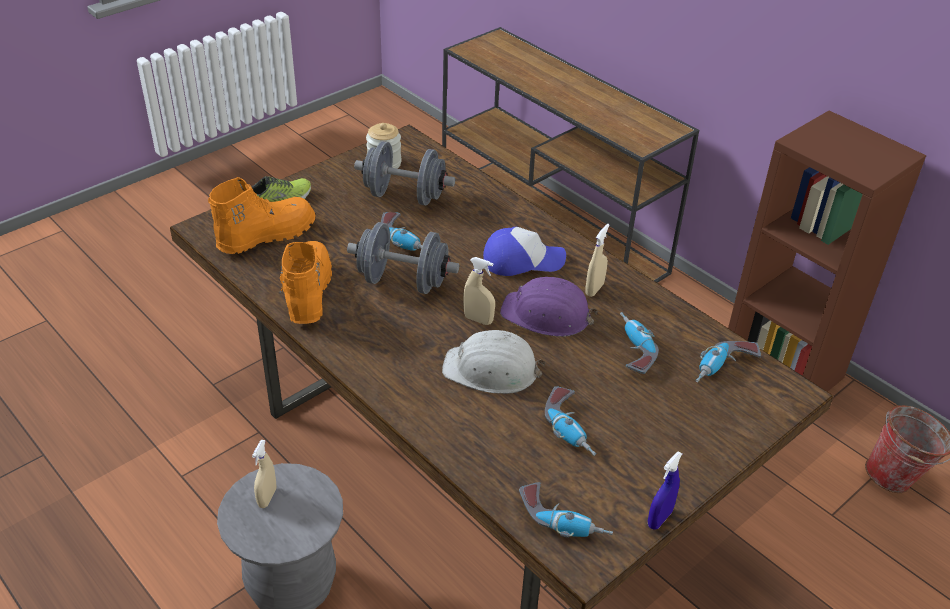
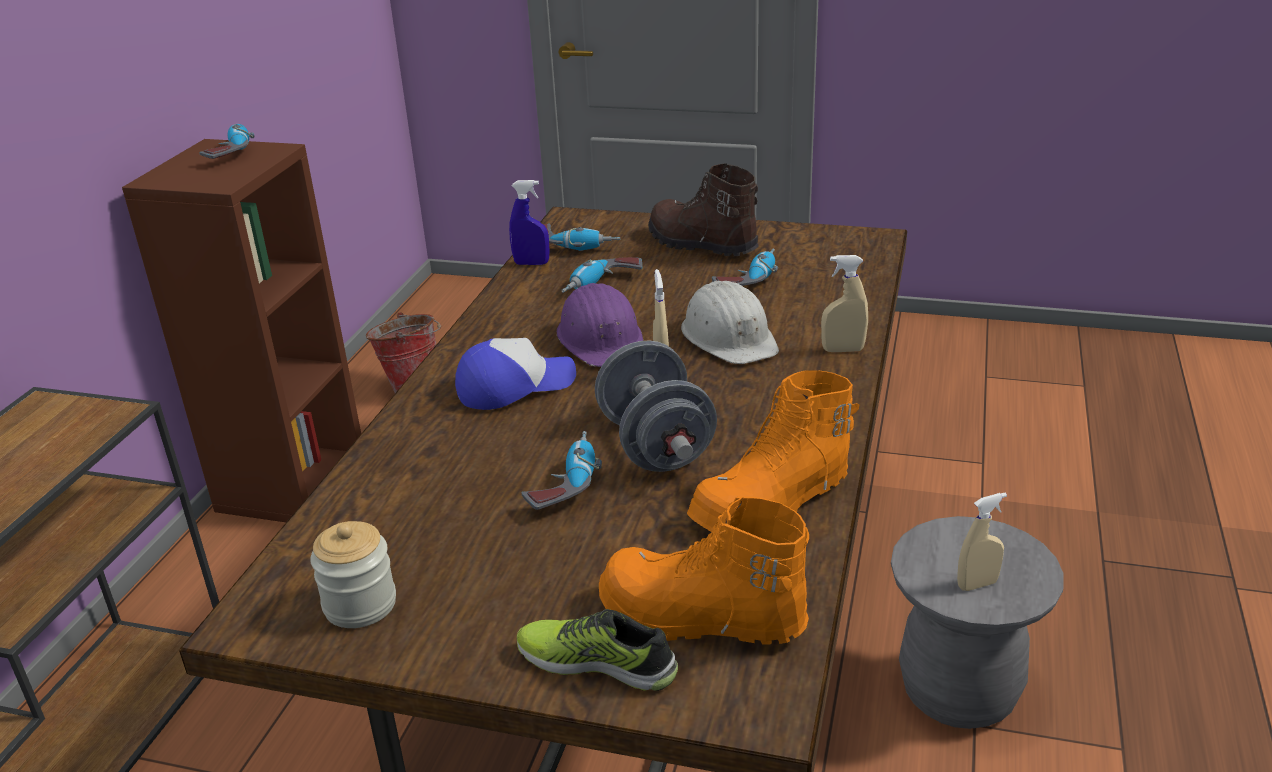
camera: 120 degrees left, 10 degrees down
(404, 196) = (448, 535): grey dumbbell -> none
(522, 260) = (514, 386): cap -> cap turned 105 degrees clockwise
(563, 520) = (850, 254): power drill -> power drill (229, 152)
(594, 289) = (523, 330): beige spray bottle -> beige spray bottle (843, 350)
(659, 518) = (789, 226): blue spray bottle -> blue spray bottle (531, 263)
(665, 439) = (701, 245): none -> brown boot

